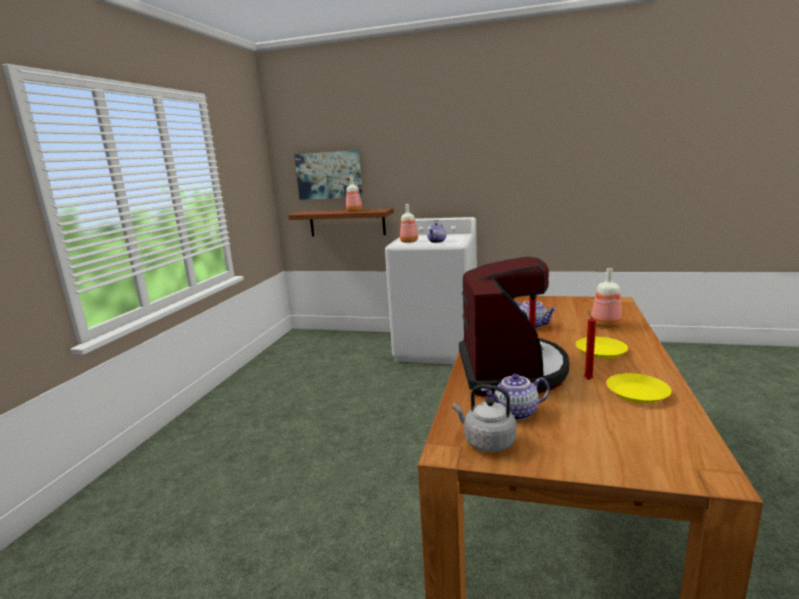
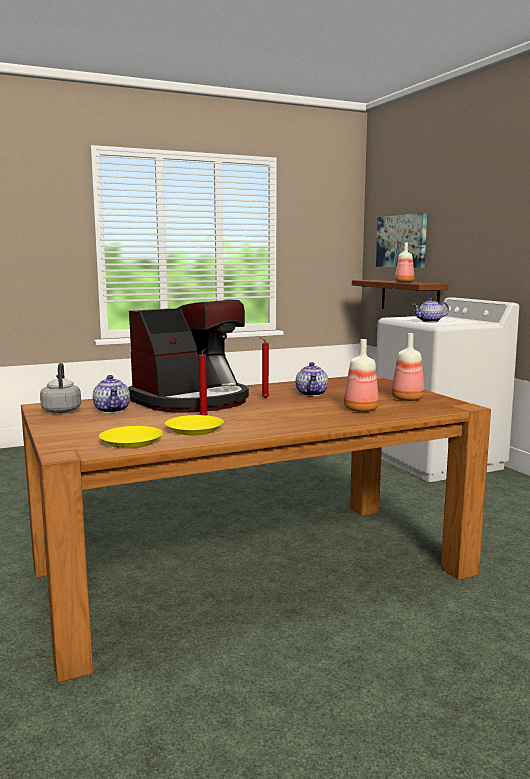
camera: 50 degrees right, 5 degrees down
(409, 241) = (410, 318): bottle -> bottle (408, 399)
(515, 413) = (113, 410): teapot -> teapot turned 150 degrees counterclockwise
(601, 351) = (278, 415): yellow plate -> yellow plate (131, 442)

